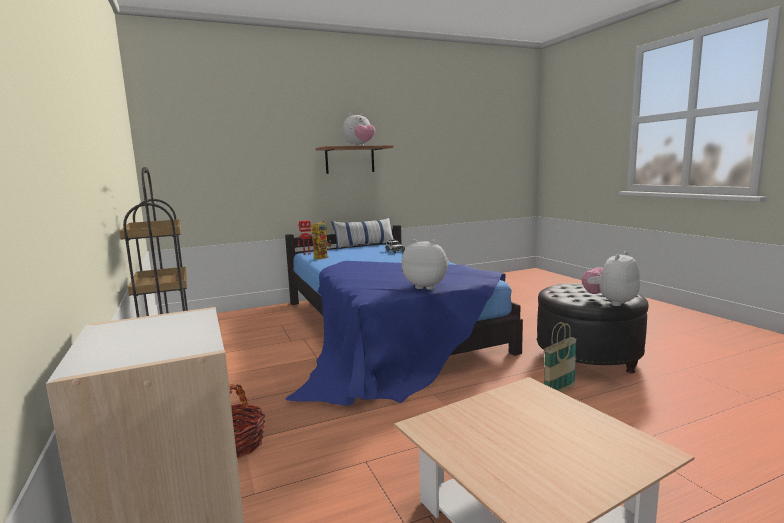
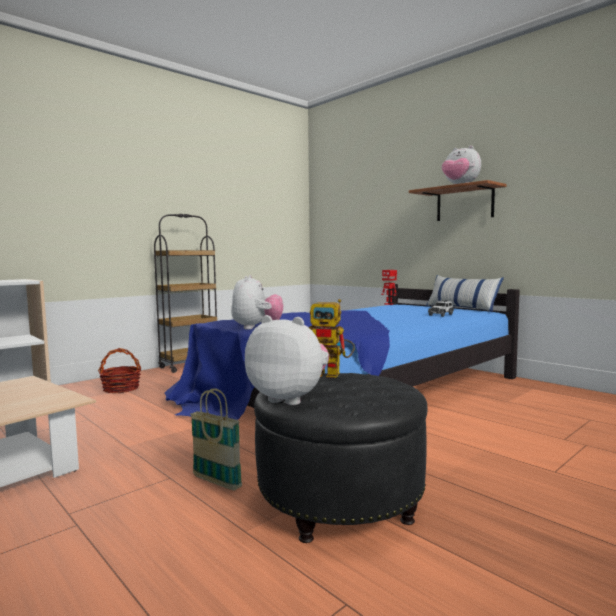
camera: 70 degrees right, 5 degrees down
(322, 257) = (377, 307): toy robot -> toy robot (332, 374)

